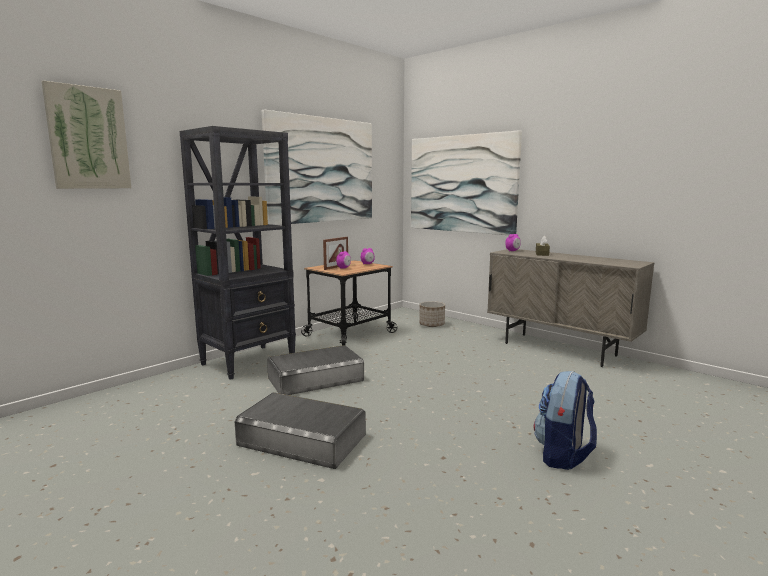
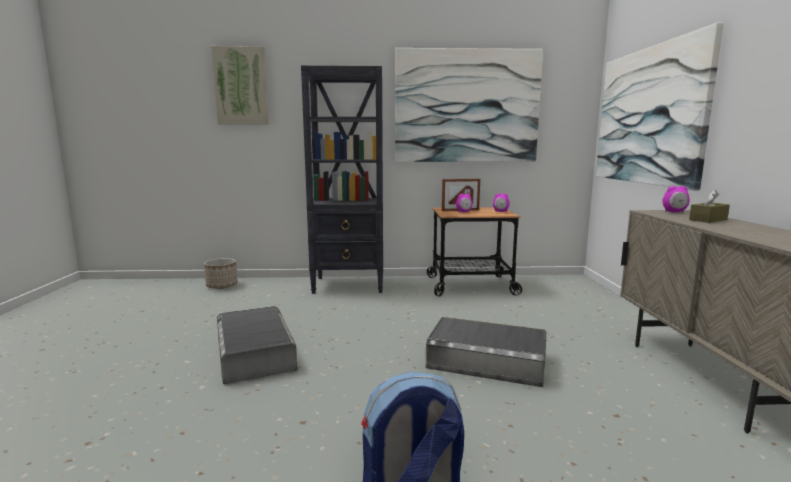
camera: 45 degrees right, 0 degrees up
(315, 379) = (362, 313): grey storage box -> grey storage box (486, 361)
(431, 325) = (577, 299): planter -> planter (221, 286)

